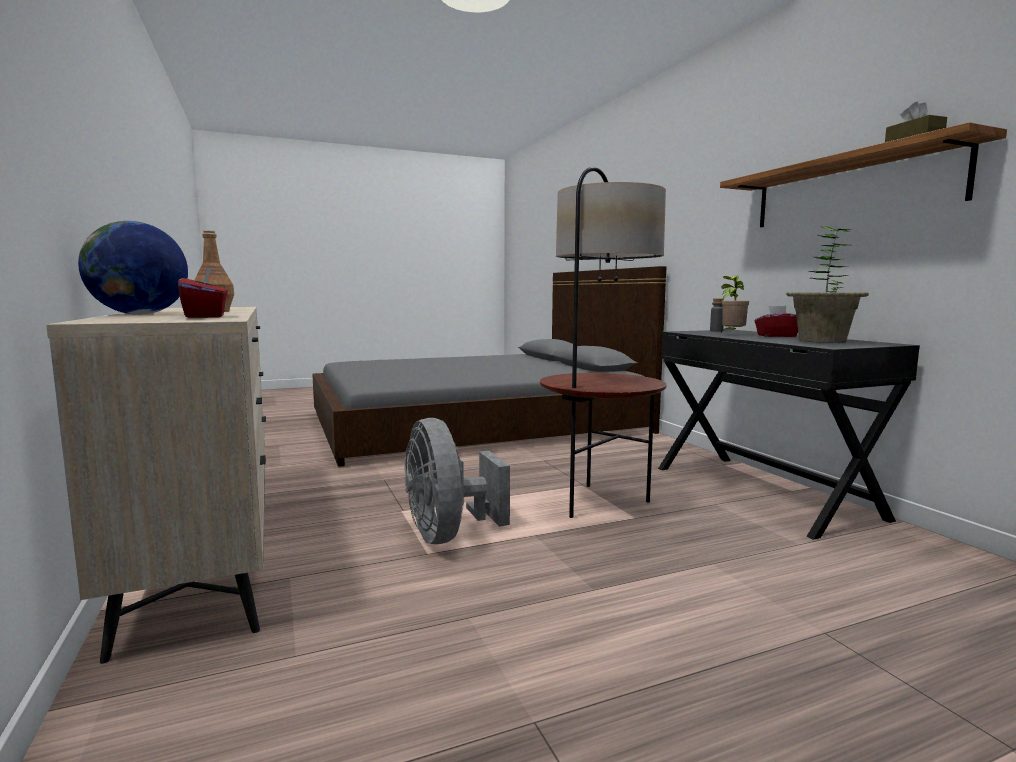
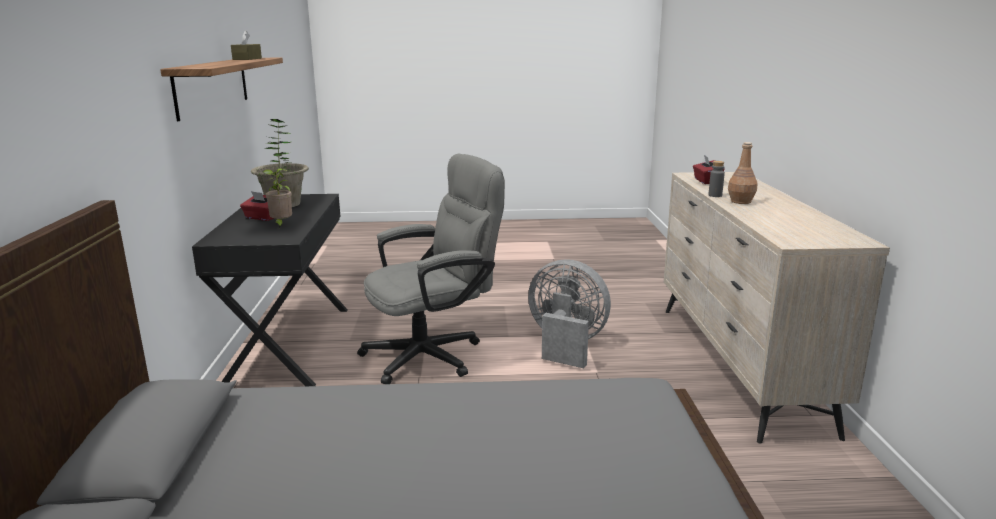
camera: 160 degrees left, 10 degrees up
(139, 314) = (762, 191): globe -> none
(448, 534) = (566, 345): grey fan -> grey fan turned 60 degrees counterclockwise
(598, 503) = (434, 354): floor lamp -> grey office chair
(716, 331) = (242, 239): grey bottle -> grey bottle (715, 195)

